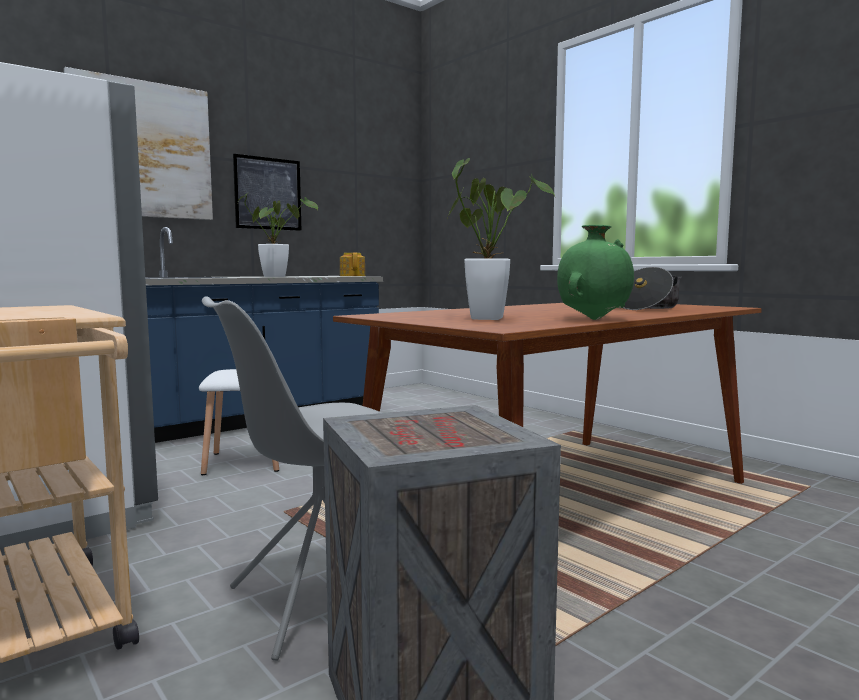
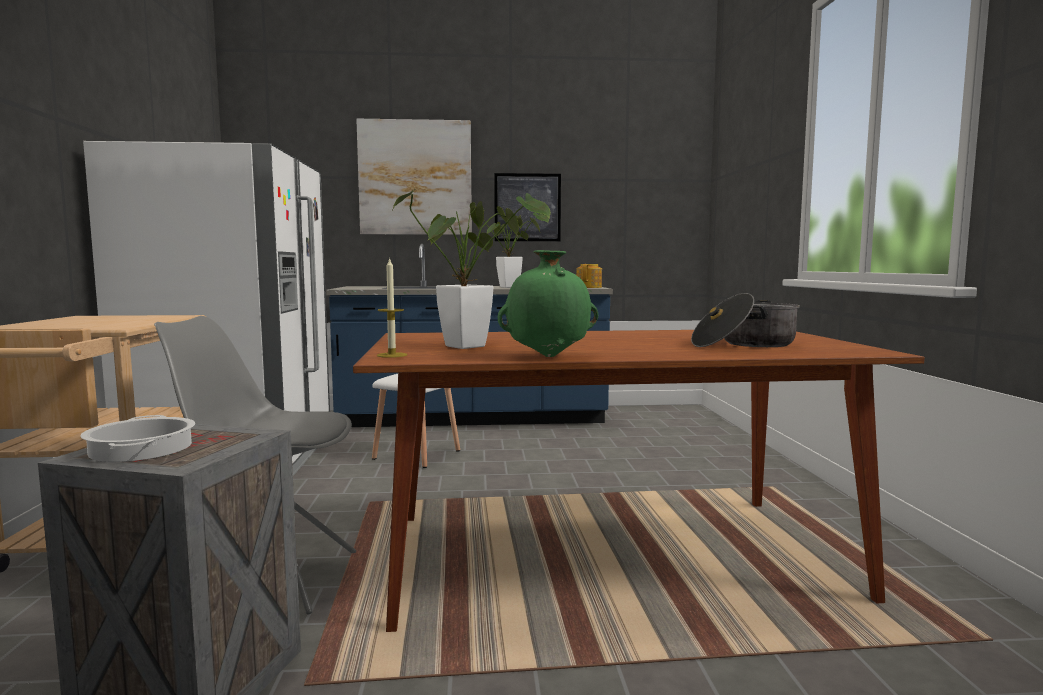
camera: 35 degrees right, 0 degrees up
(418, 438) = (140, 449): none -> cooking pot
(479, 326) = (392, 355): none -> candle

